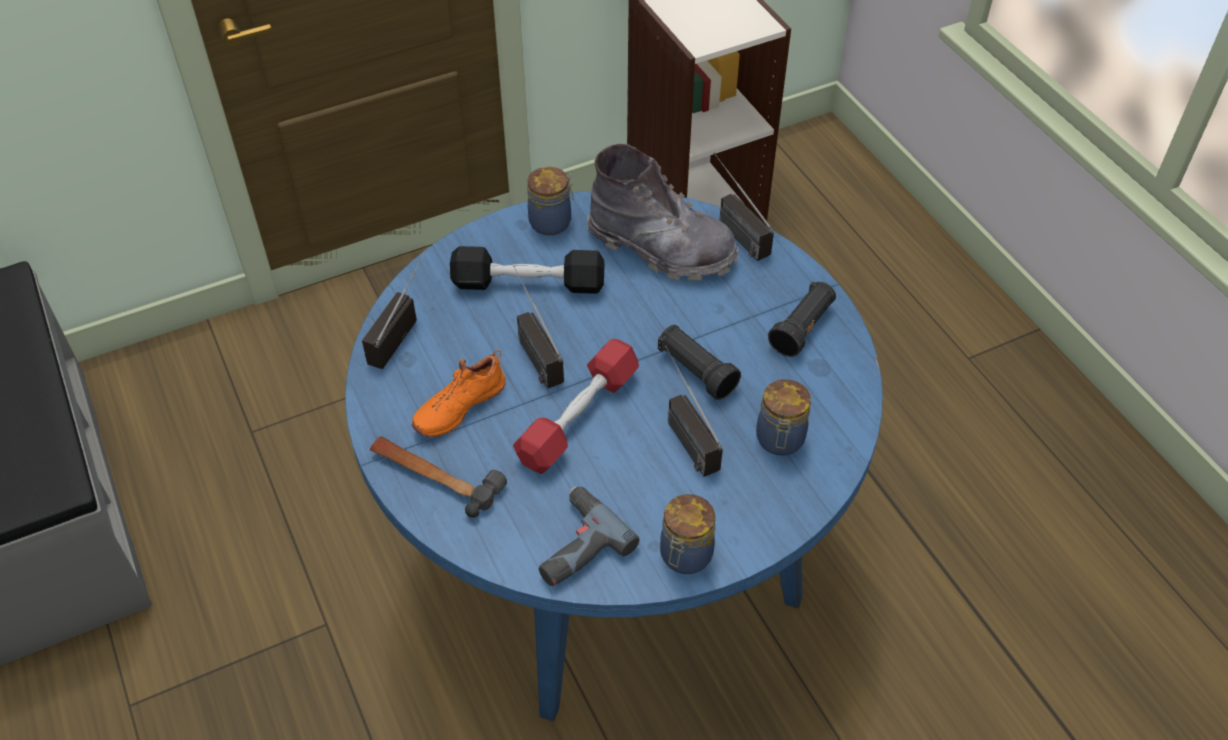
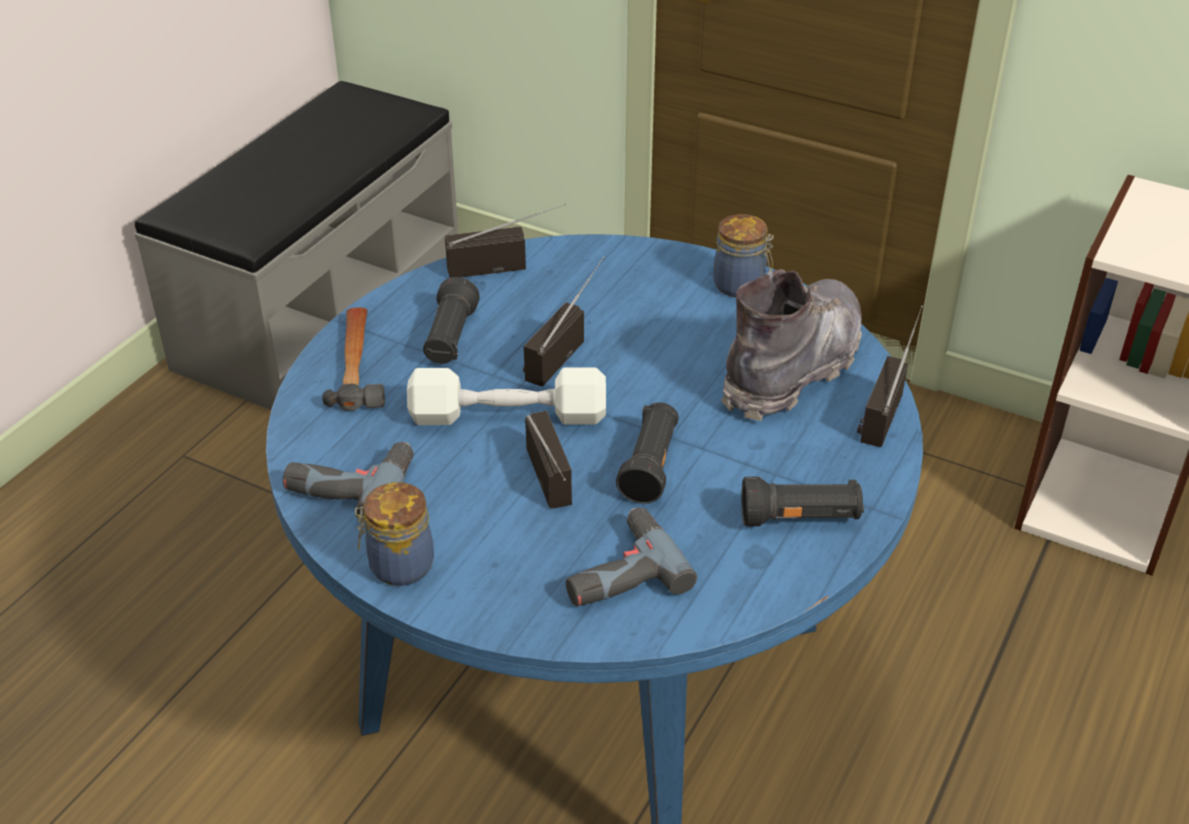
camera: 55 degrees right, 10 degrees down
(458, 406) = (450, 339): orange shoe -> black flashlight
(528, 283) = (644, 309): black dumbbell -> none
(578, 417) = (508, 416): red dumbbell -> white dumbbell
(661, 248) = (793, 368): grey boot -> grey boot turned 135 degrees counterclockwise
(681, 432) = (558, 492): radio -> radio turned 135 degrees clockwise
(779, 440) = (618, 570): jar -> power drill

